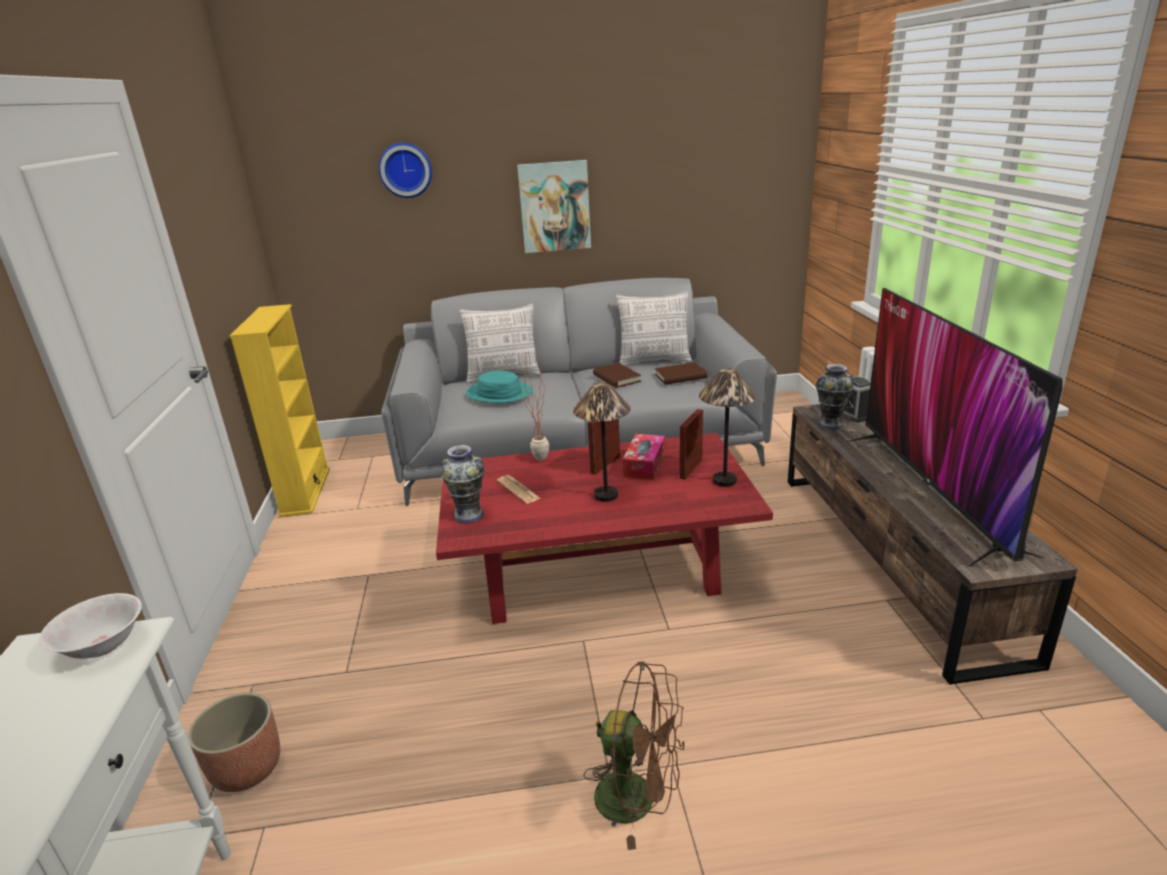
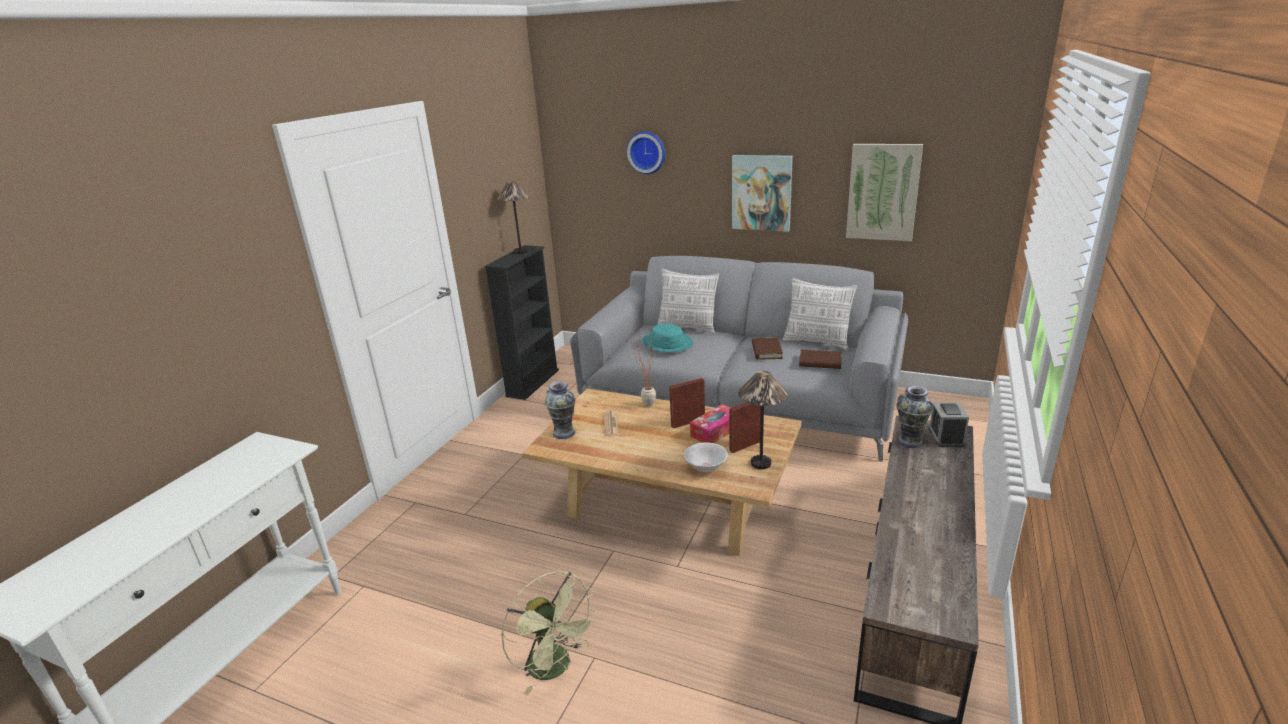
camera: 30 degrees right, 0 degrees up
(103, 646) = (279, 450): white bowl -> white bowl (706, 467)
(247, 768) = (379, 550): planter -> none
(305, 492) = (532, 383): yellow bookcase -> black bookcase
(598, 571) = (667, 504): red coffee table -> beige coffee table
(605, 495) = (663, 447): table lamp -> table lamp (520, 252)
(638, 799) = (556, 668): brown fan -> green fan
(684, 192) = (883, 192): none -> picture
(933, 490) = (930, 530): television -> none

